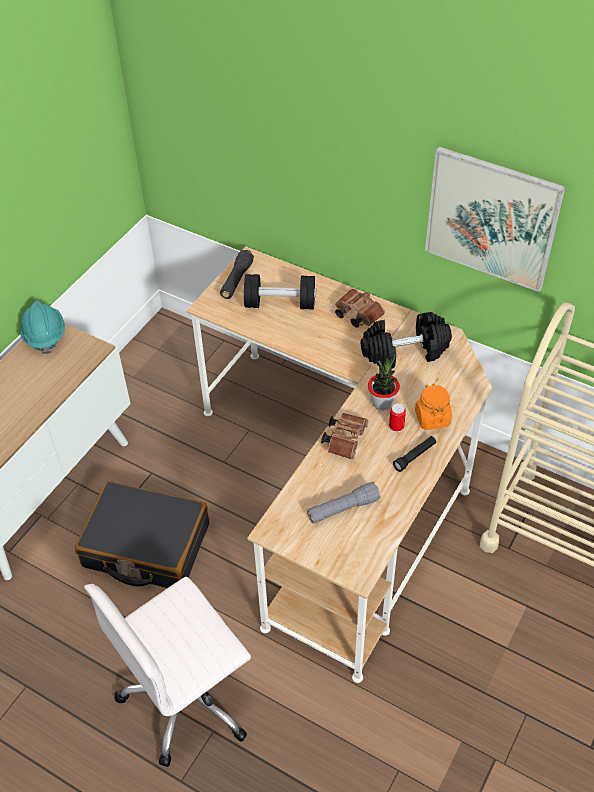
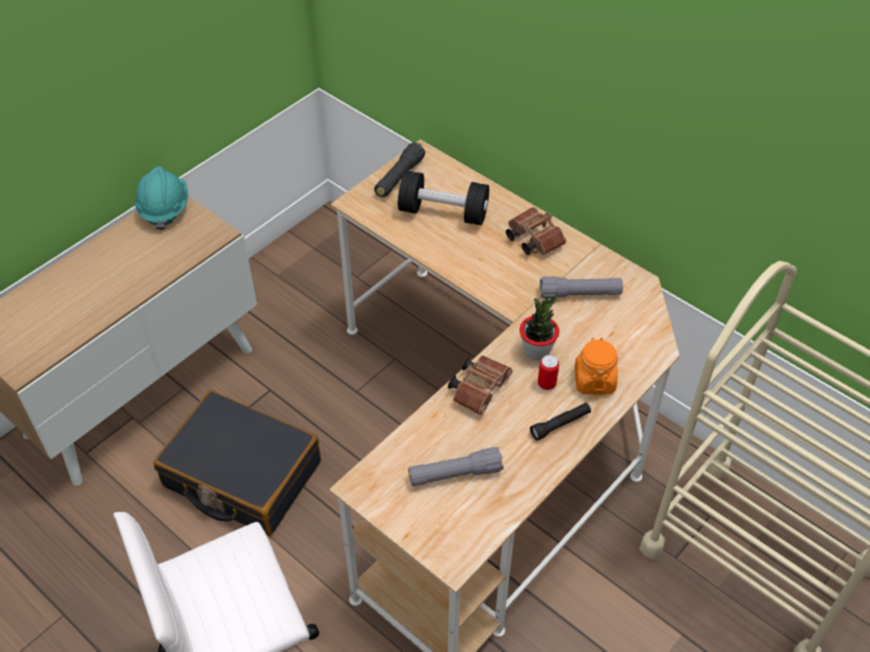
camera: 10 degrees right, 0 degrees up
(404, 352) = (580, 294): black dumbbell -> grey flashlight
(491, 218) = (707, 141): picture -> none

